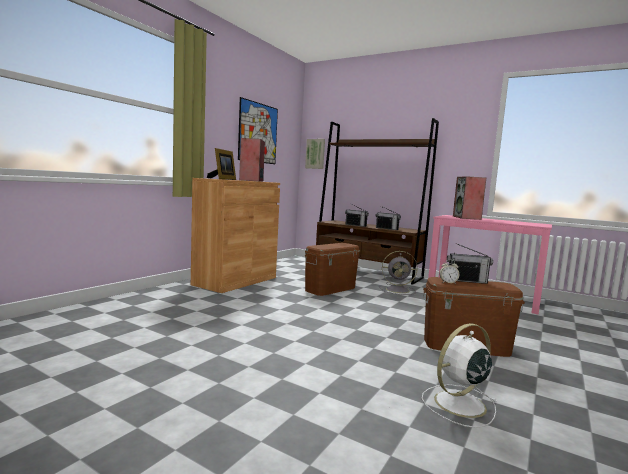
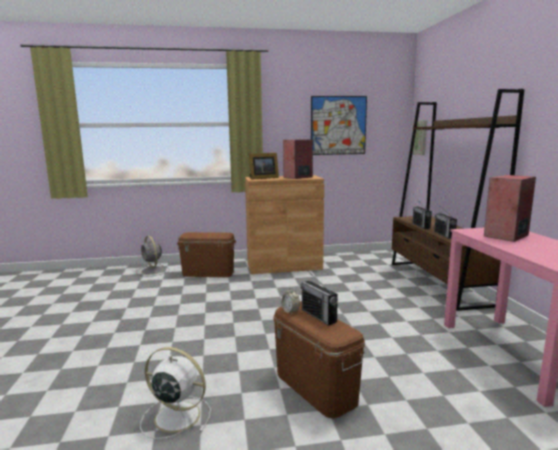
camera: 50 degrees right, 5 degrees up
(330, 289) = (343, 291): brown storage box -> brown storage box (208, 273)
(398, 290) = (415, 312): grey fan -> grey fan (152, 271)

